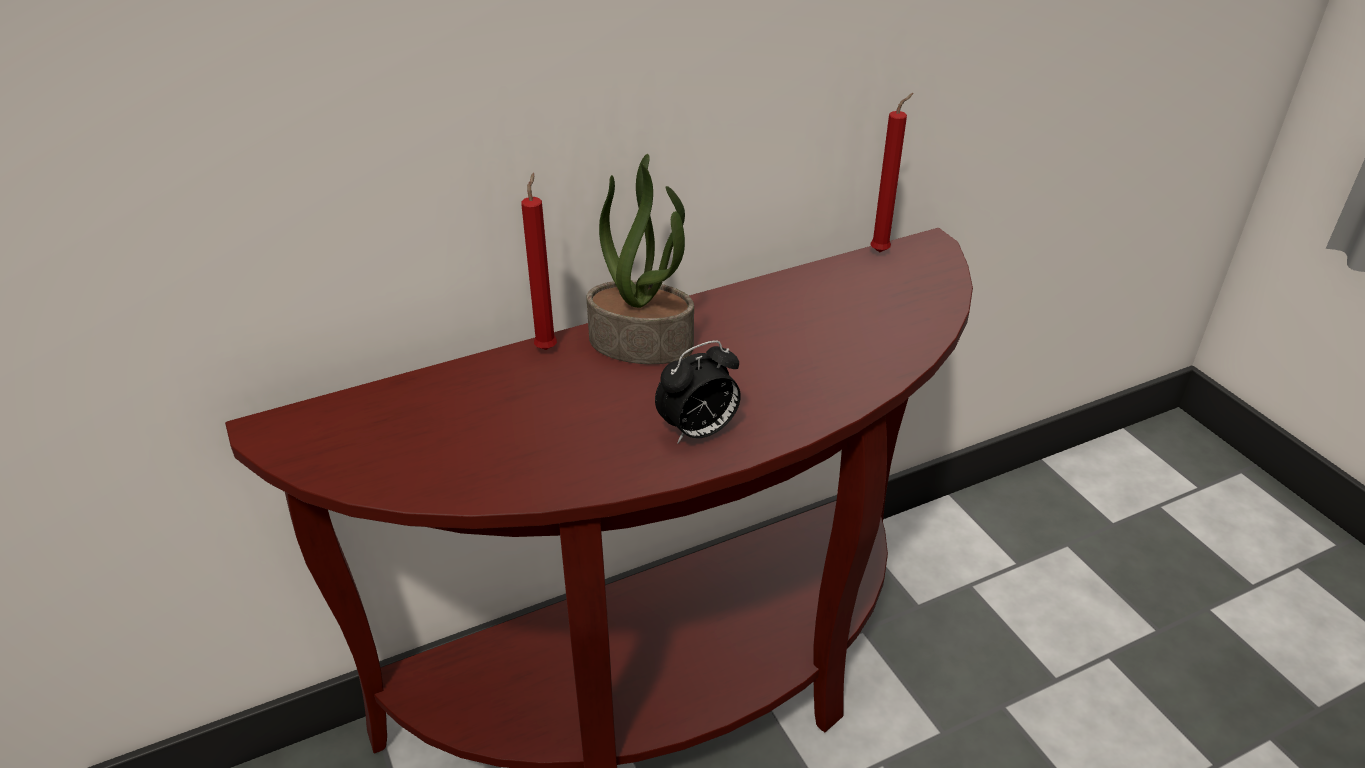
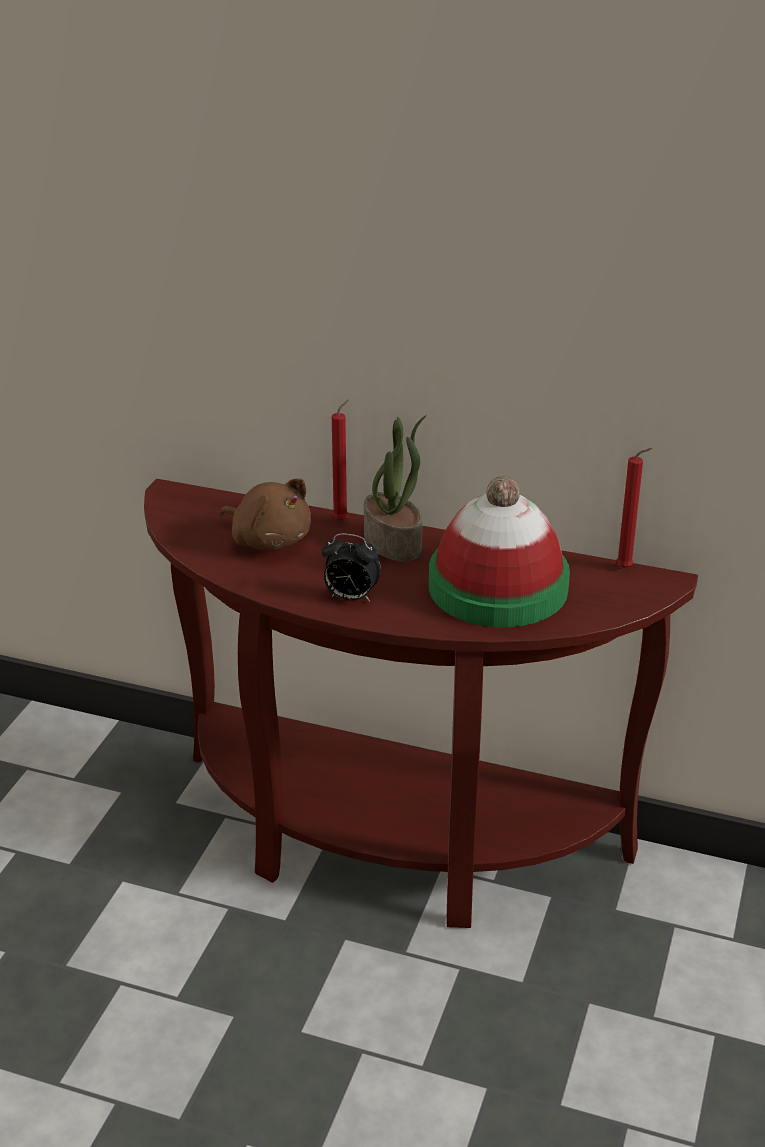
camera: 45 degrees right, 5 degrees down
(499, 418) = (269, 540): none -> brown plush toy
(813, 331) = (498, 587): none -> hat

